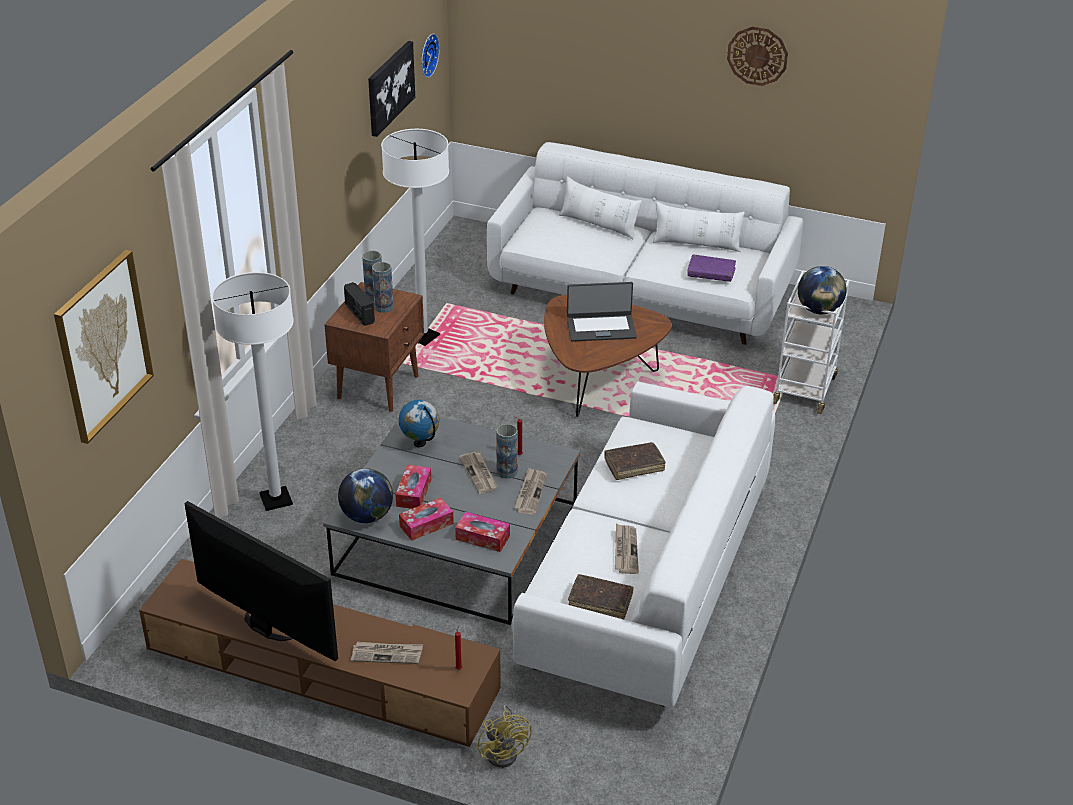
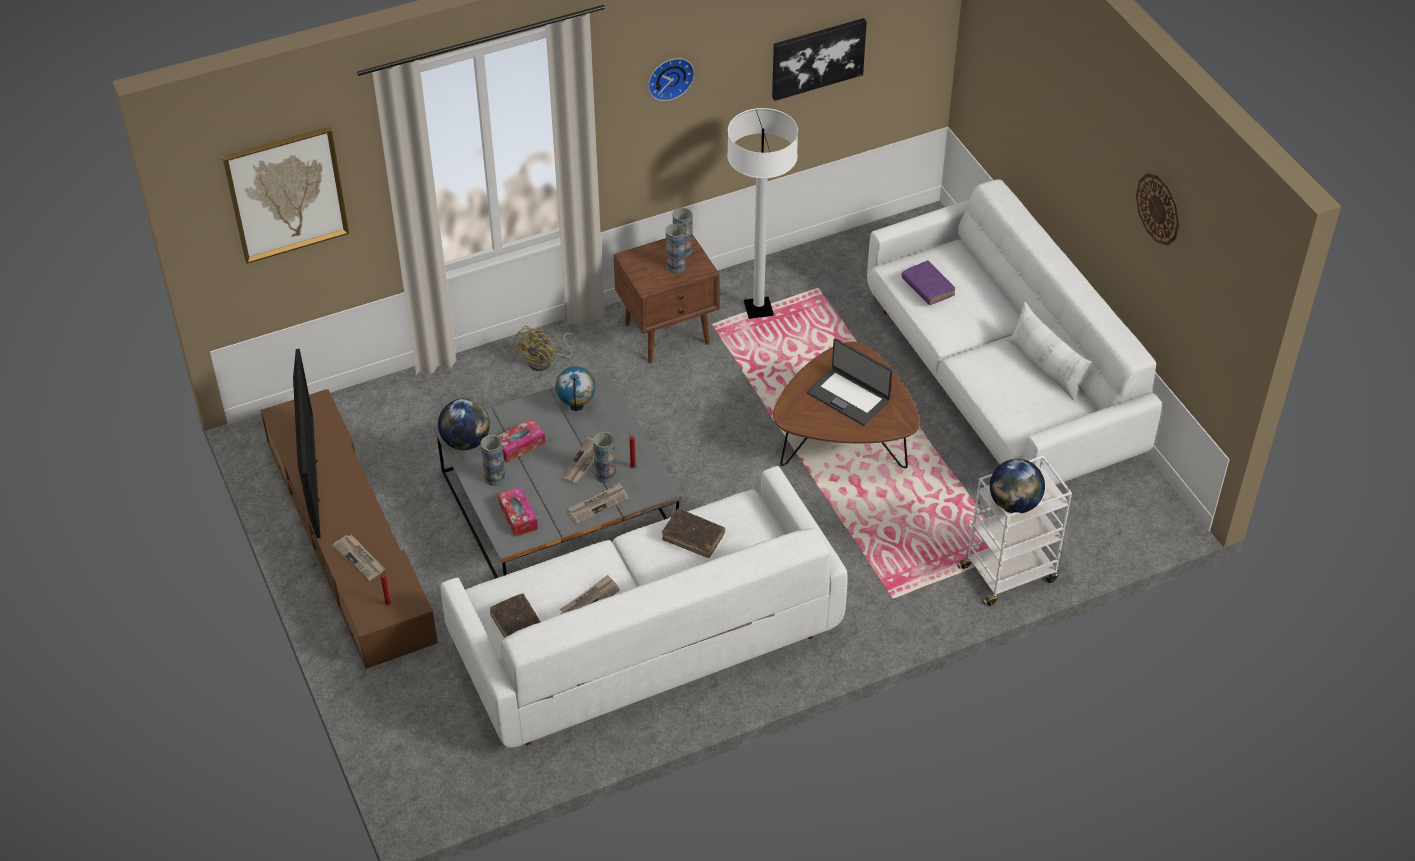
camera: 45 degrees right, 10 degrees up
(276, 500) = (479, 384): white floor lamp -> none
(359, 313) = (650, 261): radio -> none
(426, 525) = (495, 478): tissue box -> vase
(427, 55) = (904, 36): wall clock -> wall clock (669, 77)
(505, 751) = (385, 690): yellow fan -> yellow fan (545, 361)
(598, 225) = (985, 292): white pillow -> none
(711, 273) = (1012, 404): purple book -> purple book (928, 287)

